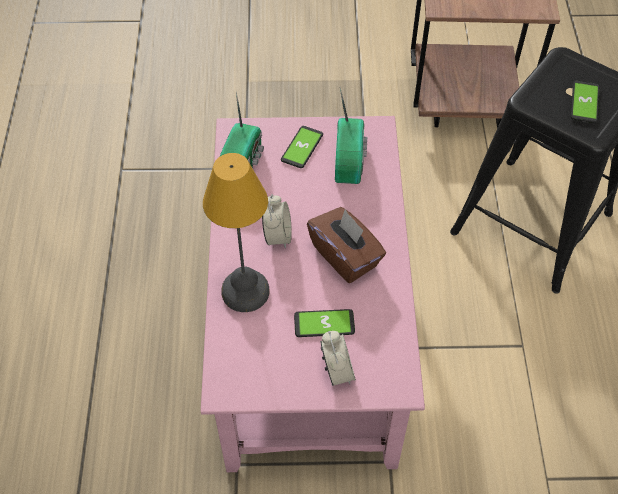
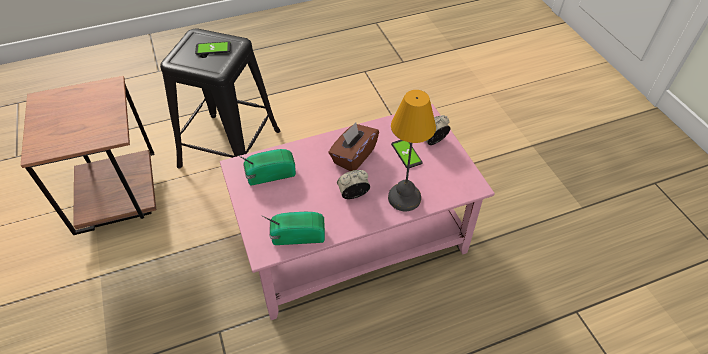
camera: 110 degrees left, 5 degrees down
(302, 147) = (268, 204): phone -> none

